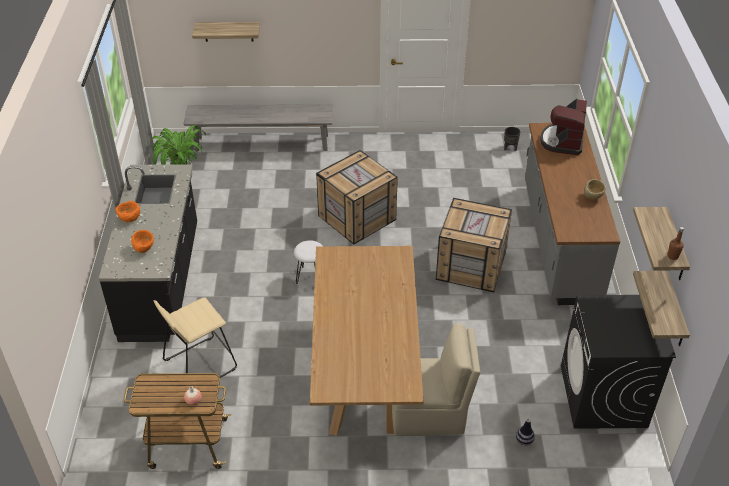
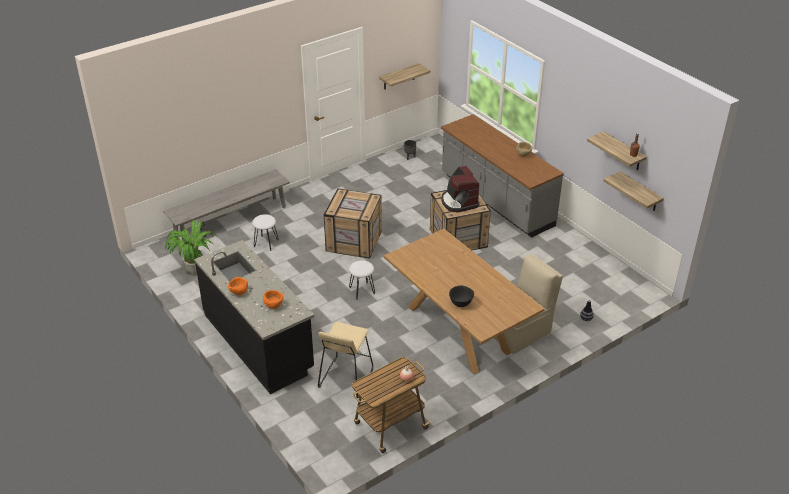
camera: 35 degrees left, 5 degrees down
(228, 31) = (192, 134): shelf -> shelf (399, 77)
(271, 180) = (266, 243): none -> white stool
(336, 344) = (461, 303): none -> black bowl
(562, 141) = (472, 129): coffee machine -> coffee machine (459, 202)
(603, 397) = (604, 275): black washing machine -> none

